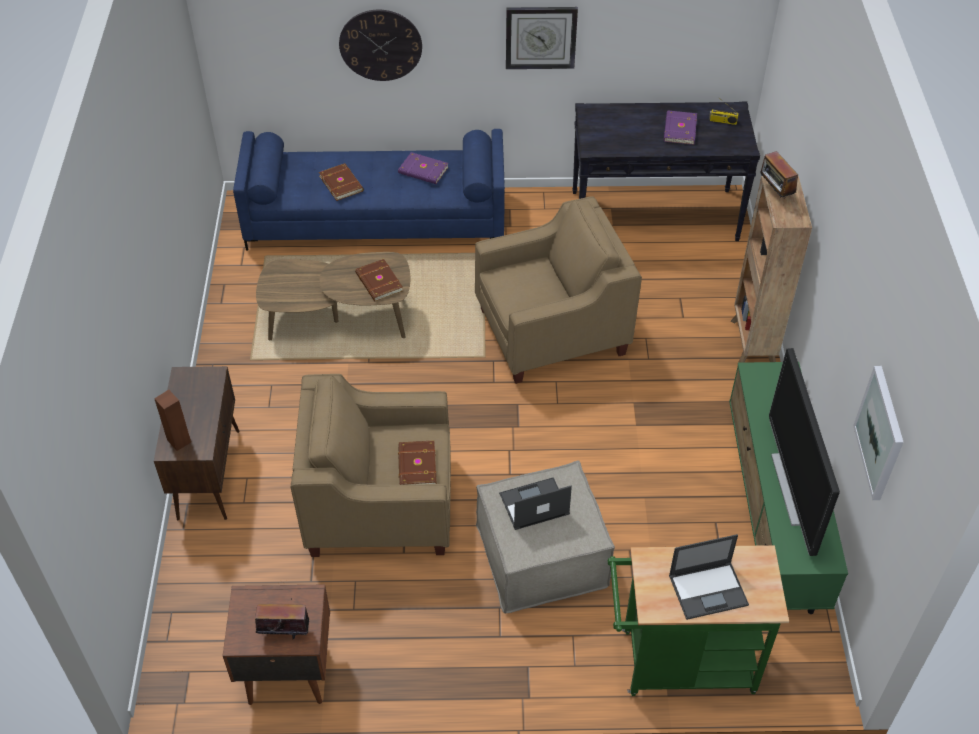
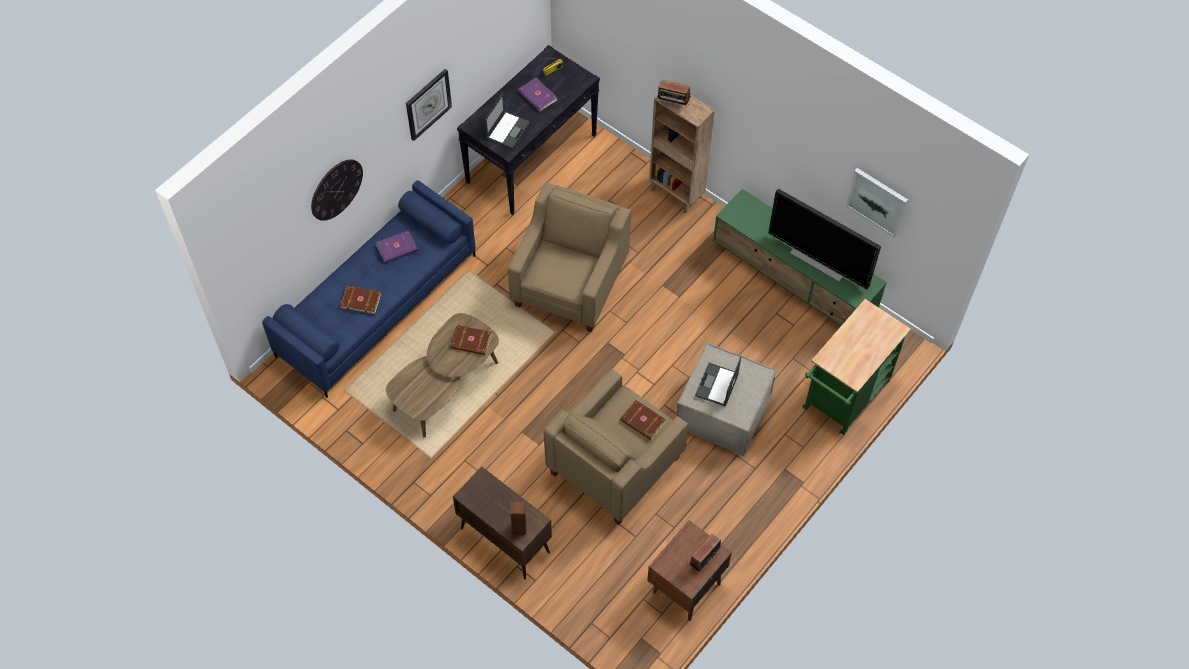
camera: 50 degrees left, 10 degrees up
(709, 590) = (865, 347): laptop -> laptop (508, 129)

